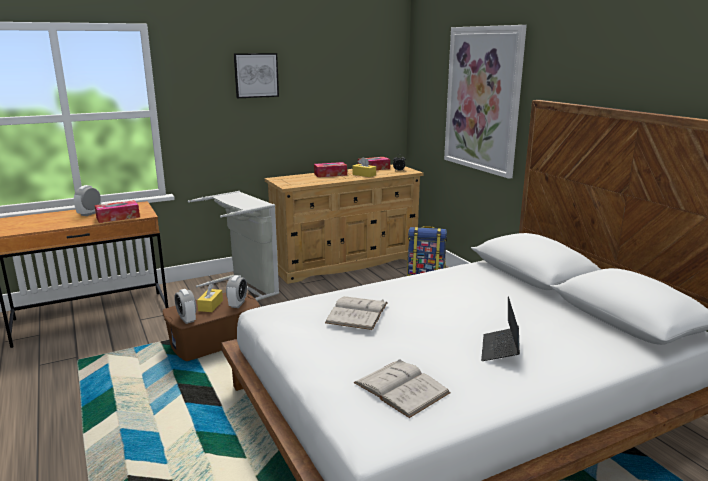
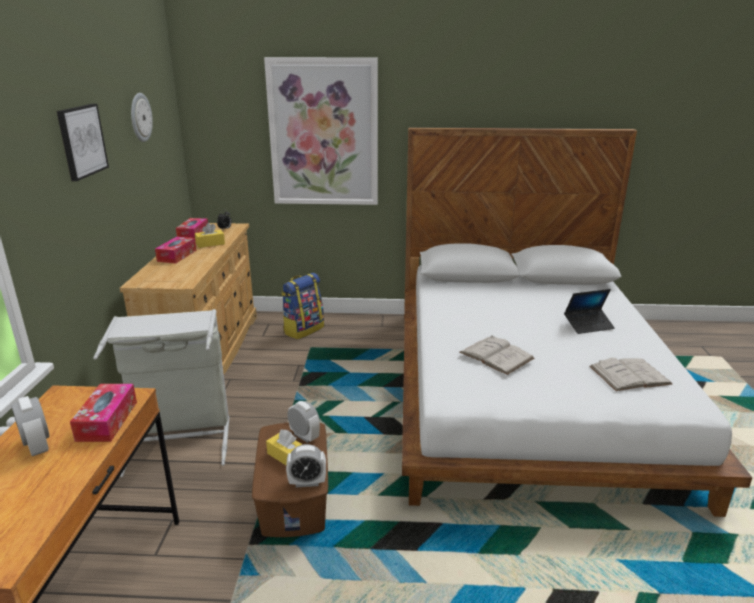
camera: 60 degrees left, 5 degrees up
(340, 69) = (140, 117): none -> wall clock
(500, 349) = (588, 325): laptop -> laptop turned 60 degrees counterclockwise

